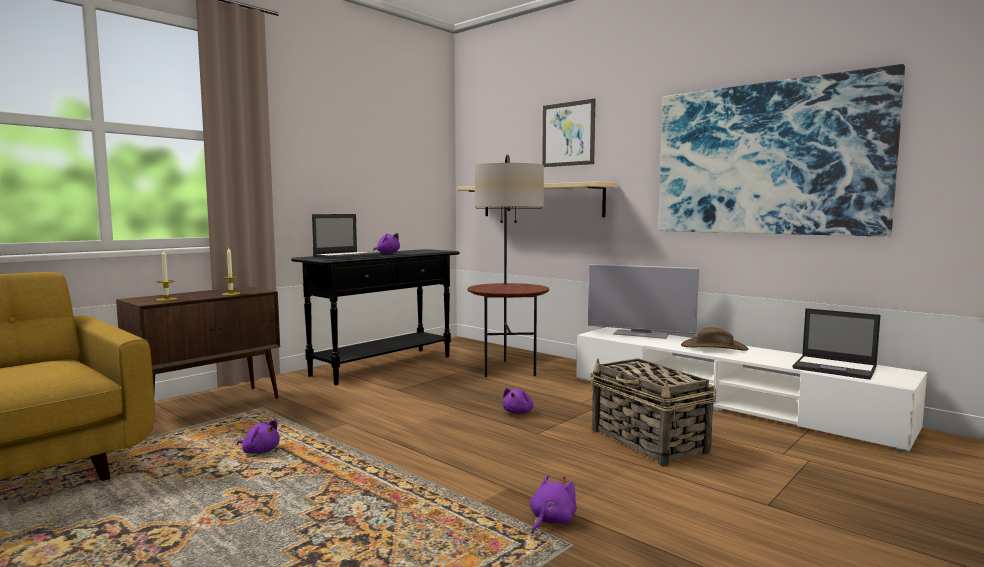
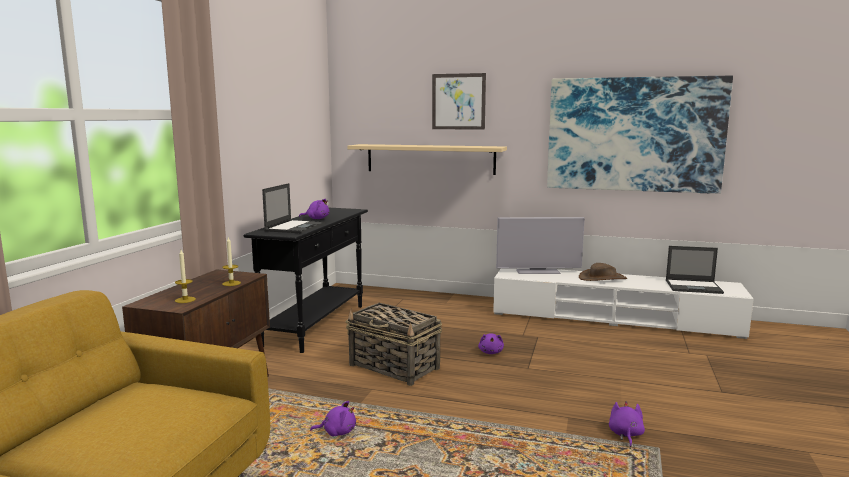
camera: 25 degrees left, 5 degrees up
(508, 369) = (428, 312): floor lamp -> none
(649, 442) = (606, 360): basket -> basket (395, 367)

